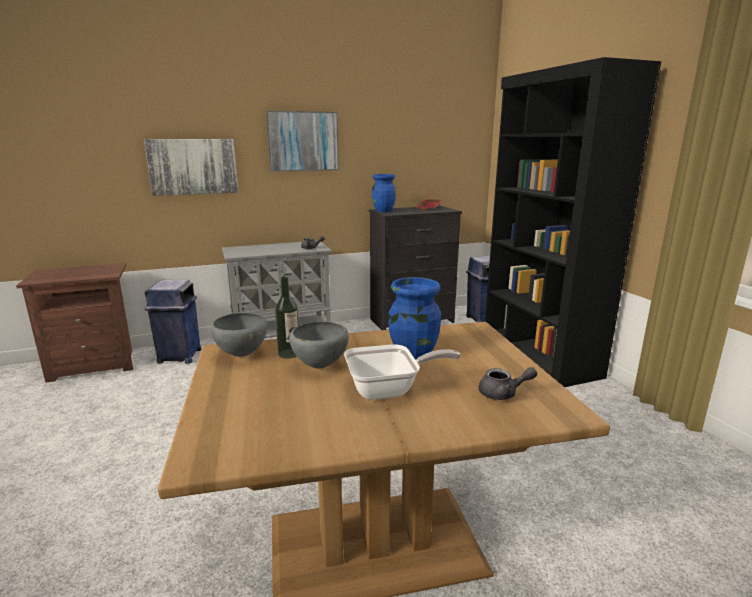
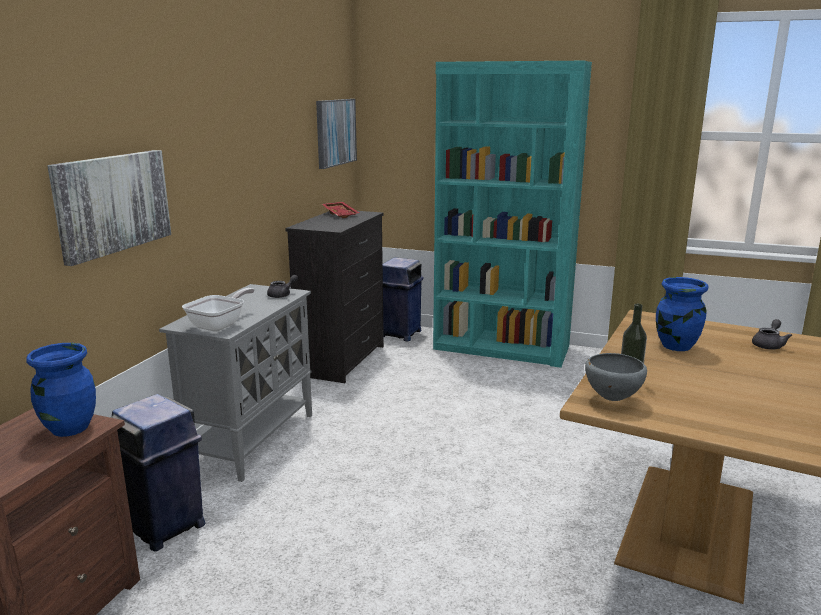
camera: 50 degrees left, 0 degrees up
(303, 141) = (223, 144): picture -> picture (335, 132)
(319, 366) = (671, 379): grey bowl -> none
(383, 211) = (313, 227): blue vase -> blue vase (70, 428)
(389, 390) = (737, 370): frying pan -> frying pan (220, 325)
(538, 356) = (501, 348): black bookcase -> turquoise bookcase

